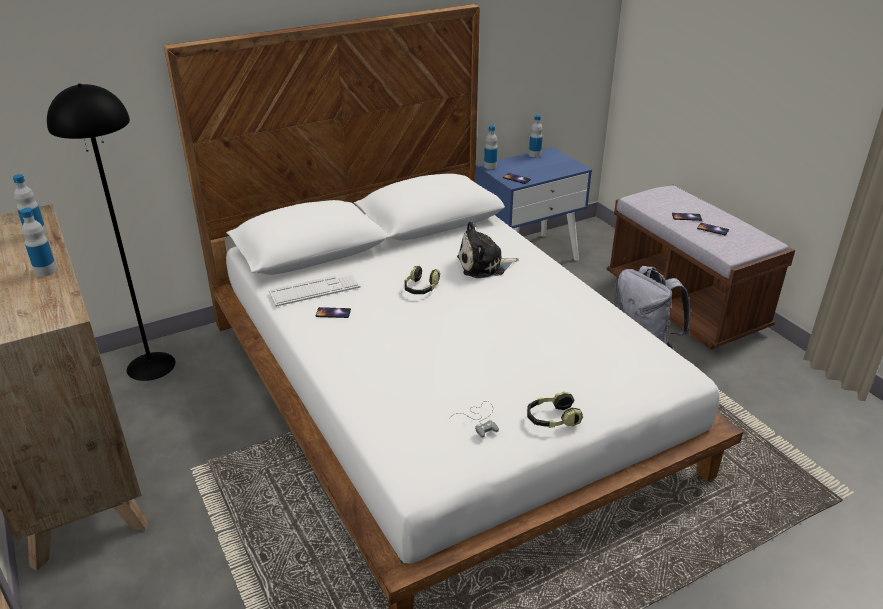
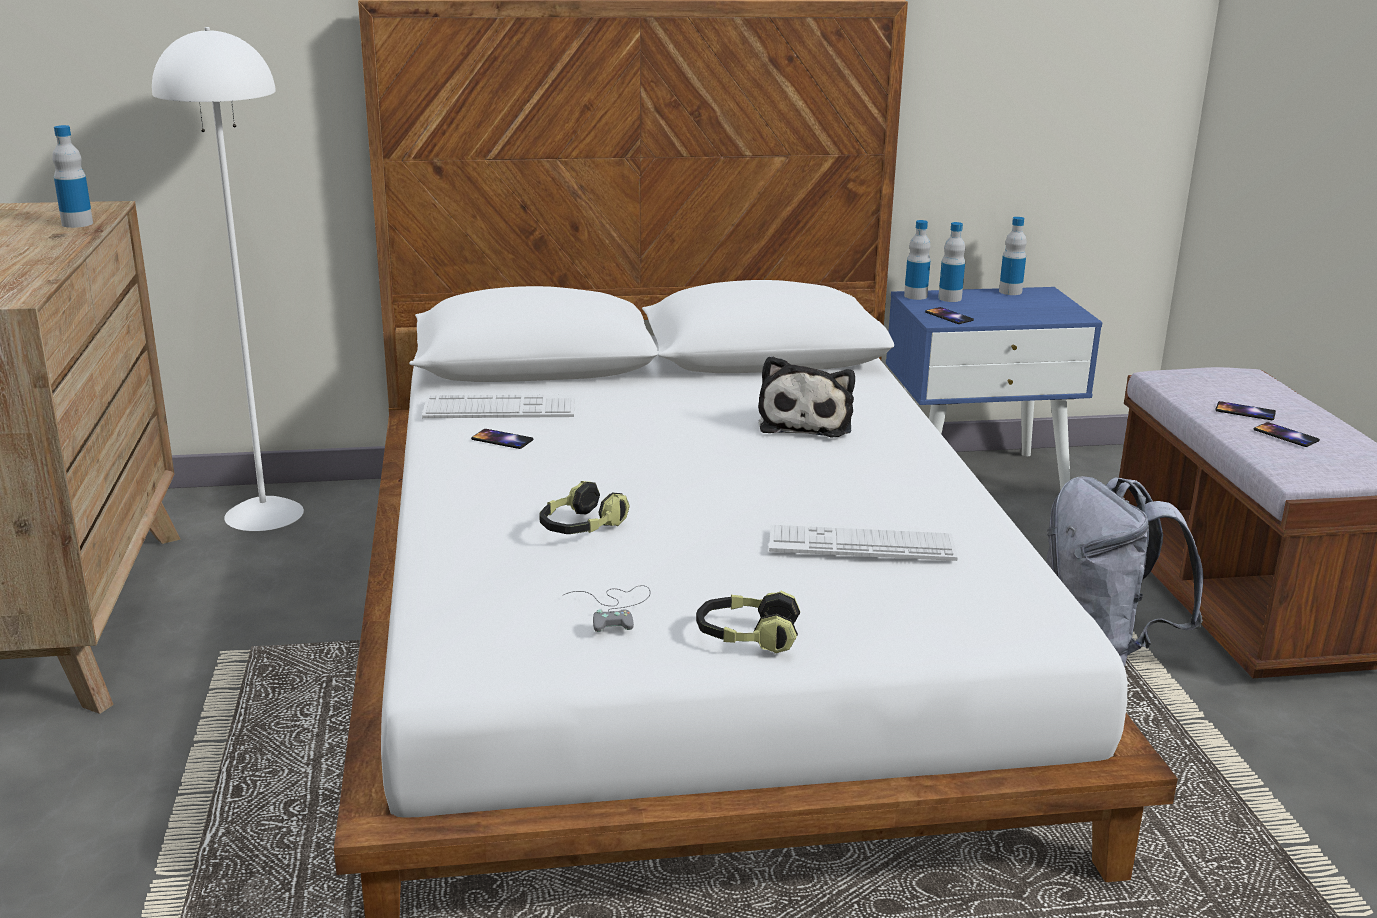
camera: 20 degrees right, 10 degrees down
(45, 271) = (43, 256): bottle -> bottle (950, 298)
(150, 365) = (264, 513): black floor lamp -> white floor lamp
(421, 288) = (671, 434): headphones -> headphones (581, 528)
(484, 265) = (806, 422): plush toy -> plush toy turned 90 degrees counterclockwise
(566, 345) = (861, 545): none -> keyboard

